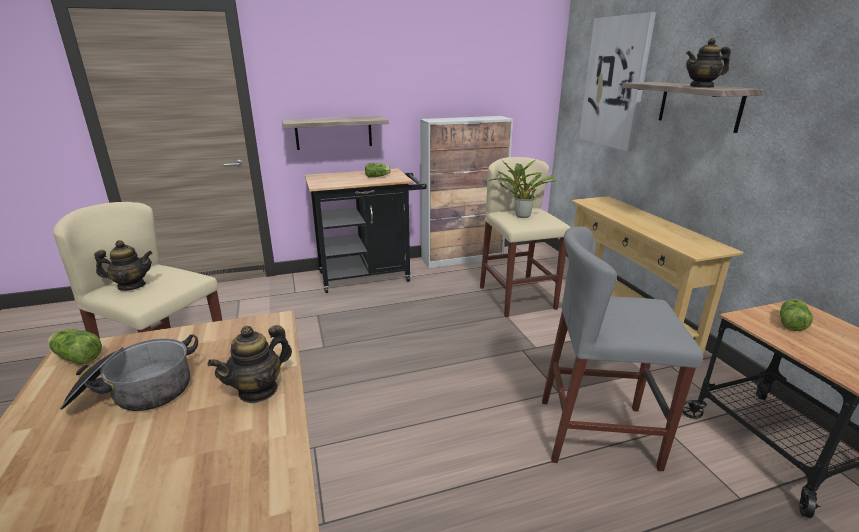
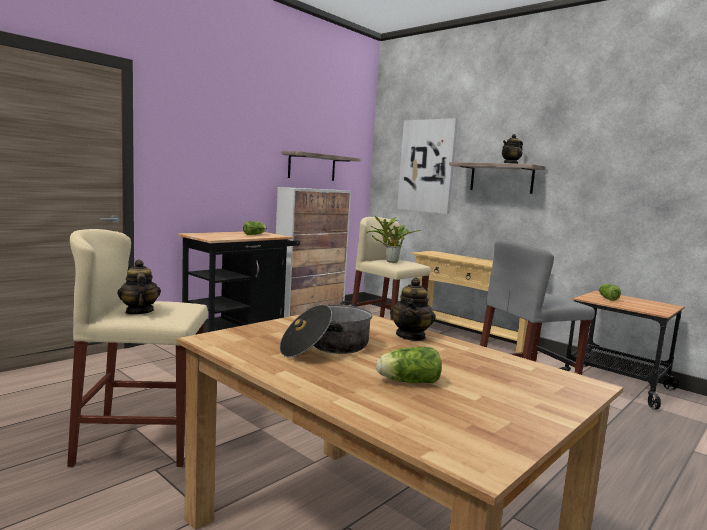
camera: 30 degrees left, 15 degrees down
(77, 357) = (221, 340): lettuce -> lettuce (406, 381)
(132, 286) = (139, 311): teapot -> teapot turned 75 degrees counterclockwise
(334, 132) = (206, 194): shelf -> shelf (312, 167)

